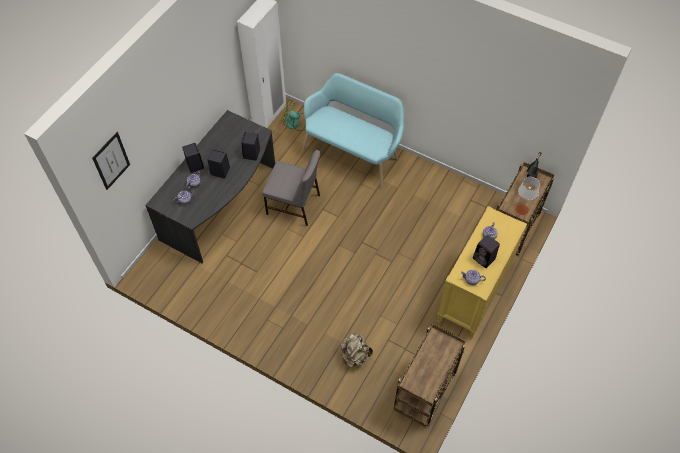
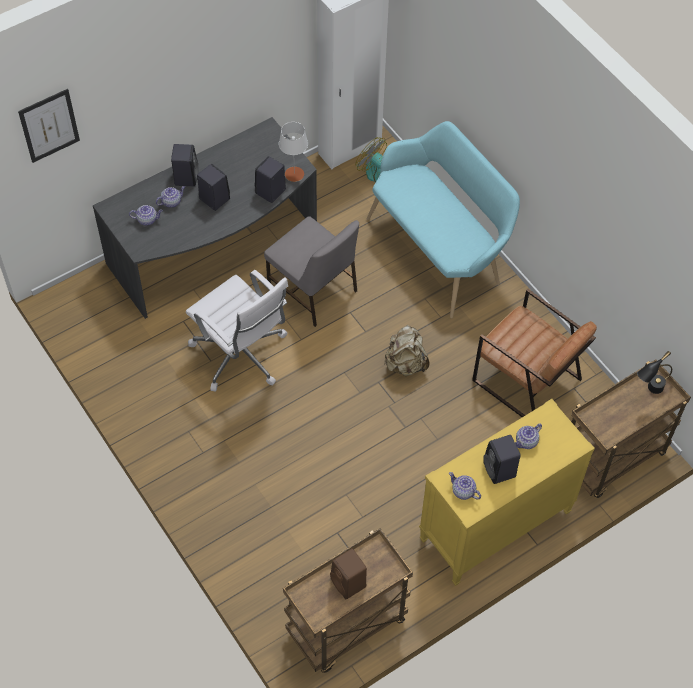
camera: 25 degrees right, 0 degrees up
(273, 260) = (241, 355): none -> white office chair
(354, 356) = (278, 533): beige backpack -> beige backpack (405, 364)
(432, 364) = (349, 583): none -> brown speaker
(443, 206) = (526, 380): none -> brown armchair
(521, 209) = (611, 427): white table lamp -> white table lamp (294, 174)

